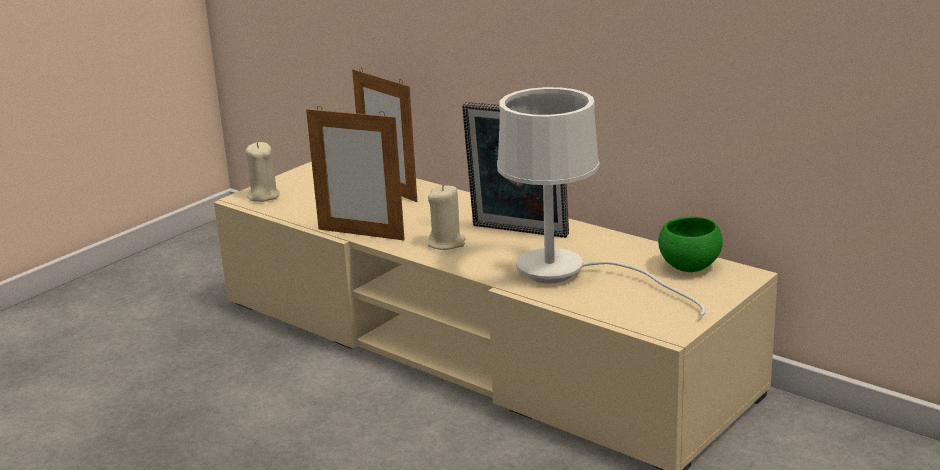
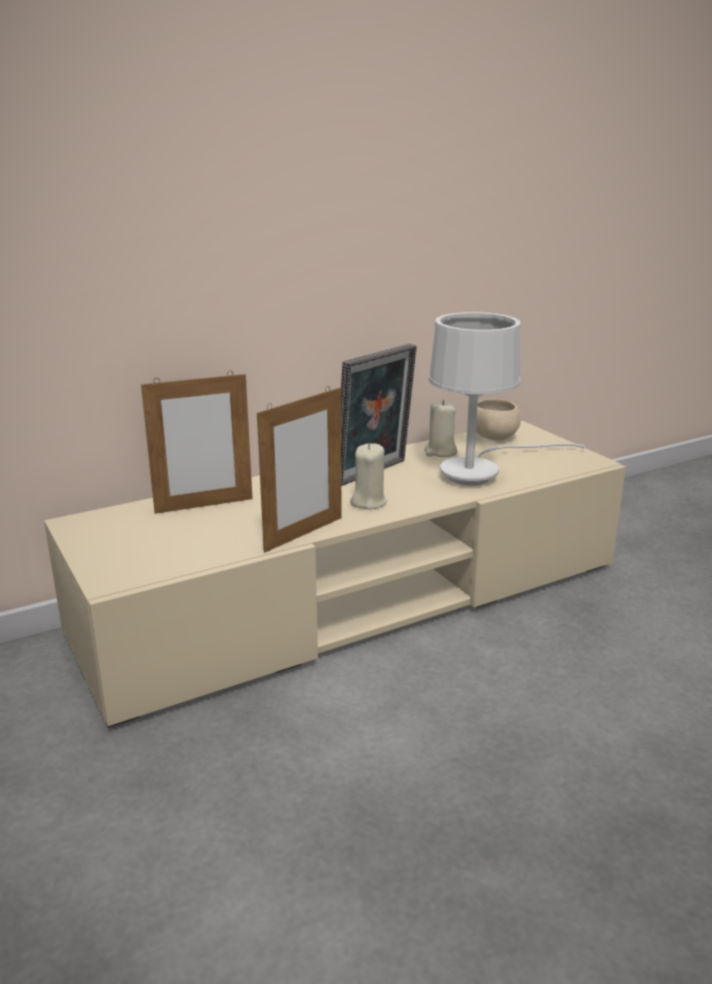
camera: 70 degrees left, 0 degrees up
(263, 196) = (121, 570): beige candle -> beige candle (440, 452)
(690, 266) = (494, 437): green bowl -> beige bowl

